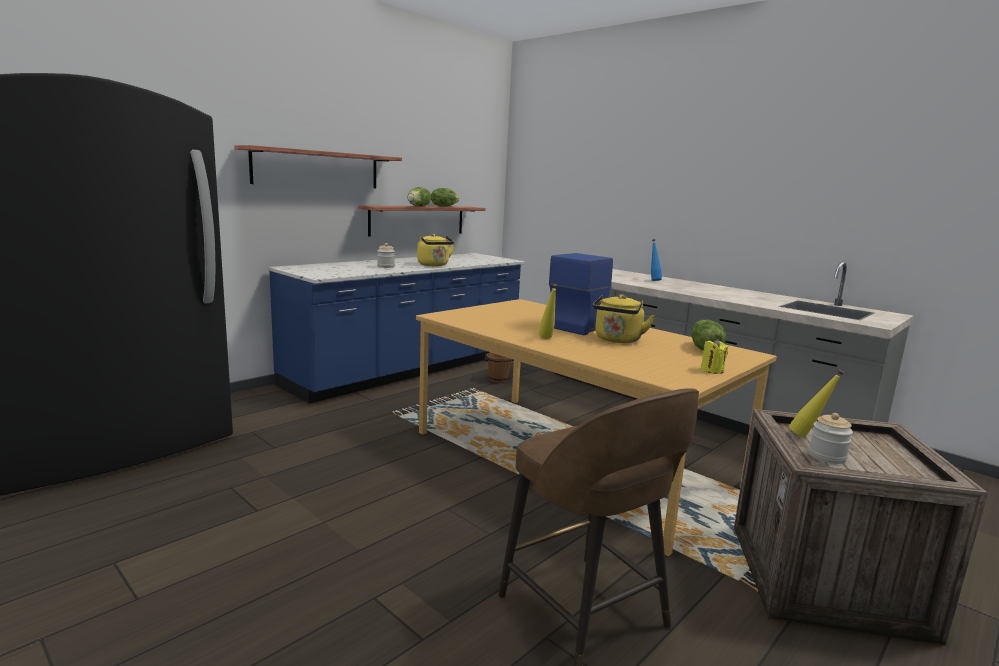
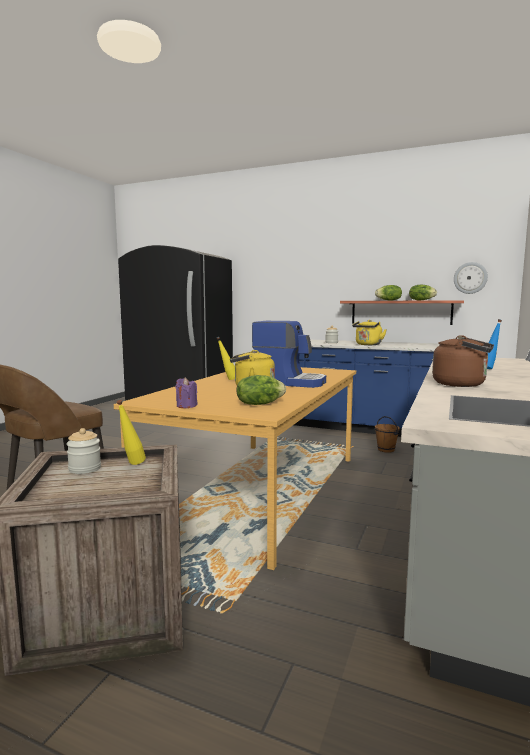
camera: 70 degrees right, 5 degrees down
(317, 169) = (315, 277): shelf -> none
(473, 182) = (470, 278): none -> wall clock
(712, 370) = (186, 406): yellow candle -> purple candle
(732, 297) = (462, 384): none -> brown kettle

